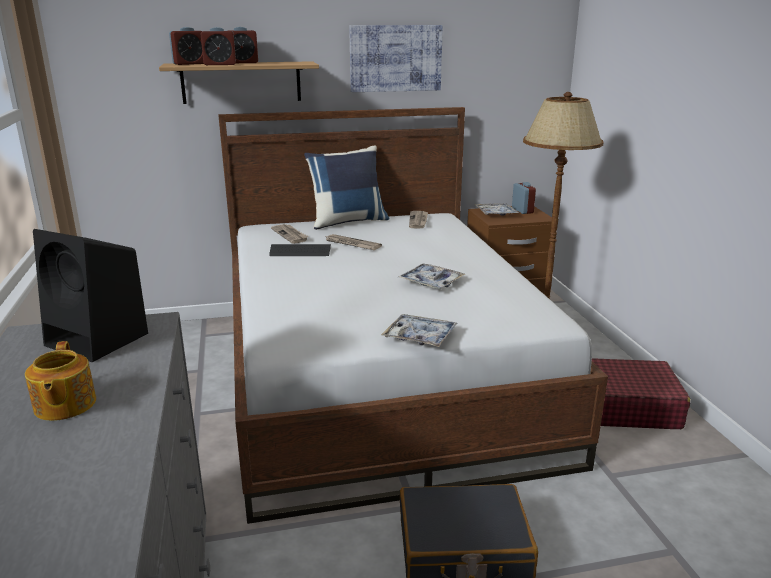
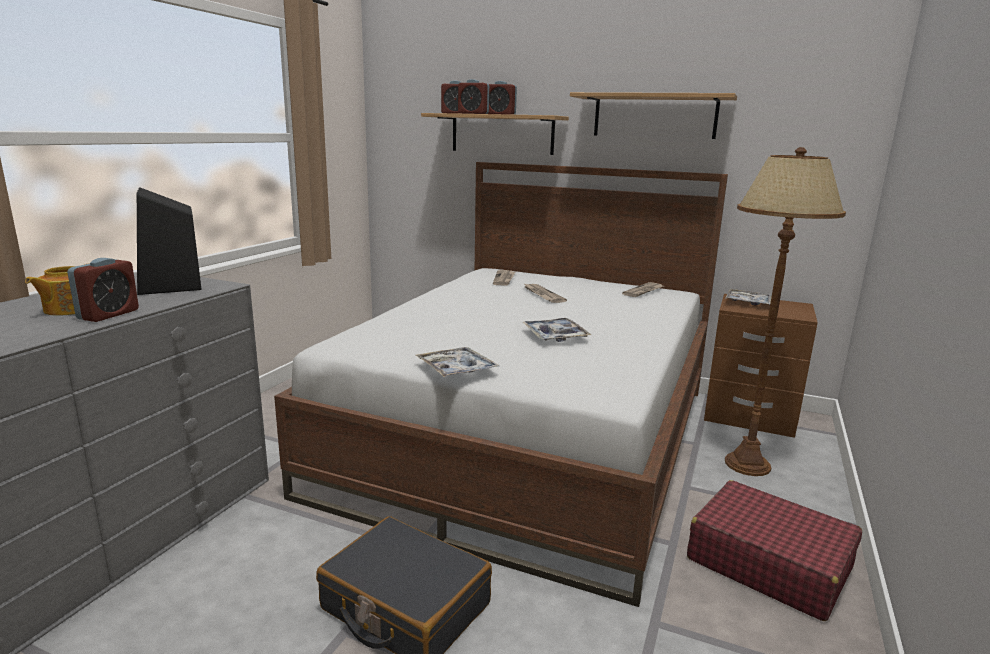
camera: 35 degrees right, 5 degrees down
(300, 252) = (487, 291): keyboard -> none
(348, 221) = (574, 280): blue pillow -> none
(395, 58) = (654, 116): picture -> shelf
(522, 210) = (788, 306): alarm clock -> alarm clock (108, 314)

